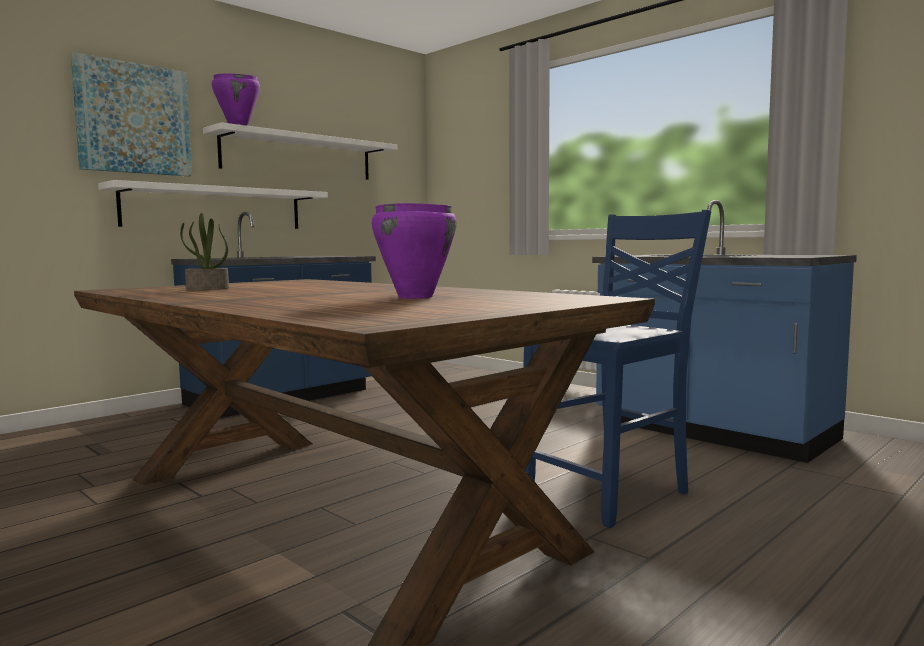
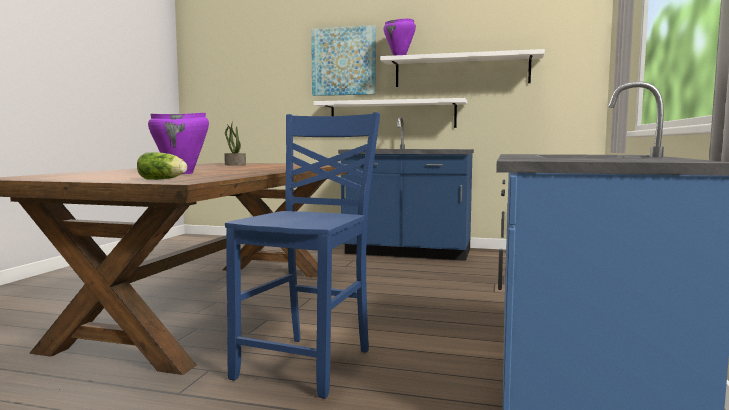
camera: 60 degrees right, 0 degrees up
(552, 300) = (163, 179): none -> lettuce
(610, 493) = (308, 364): blue chair -> blue chair turned 90 degrees counterclockwise

